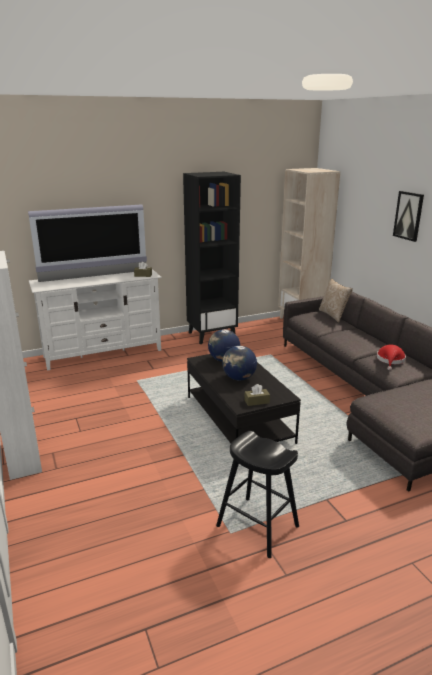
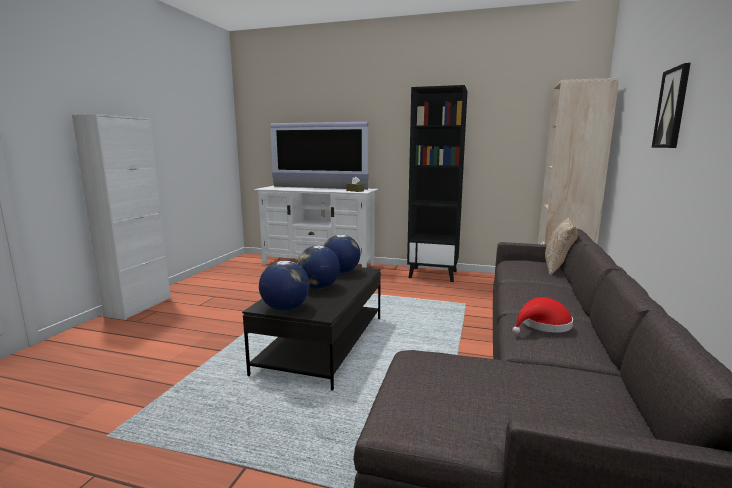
camera: 40 degrees right, 10 degrees down
(257, 401) = (285, 308): brown tissue box -> globe
(257, 526) = (135, 446): black stool -> none

